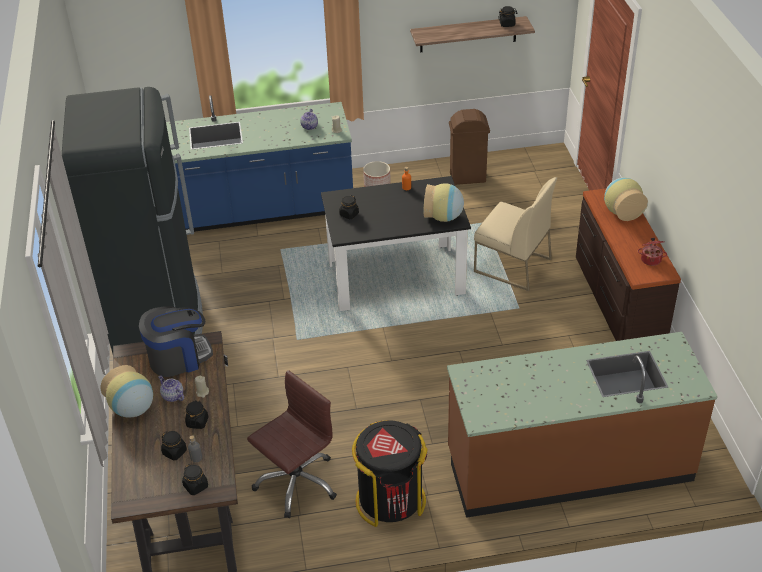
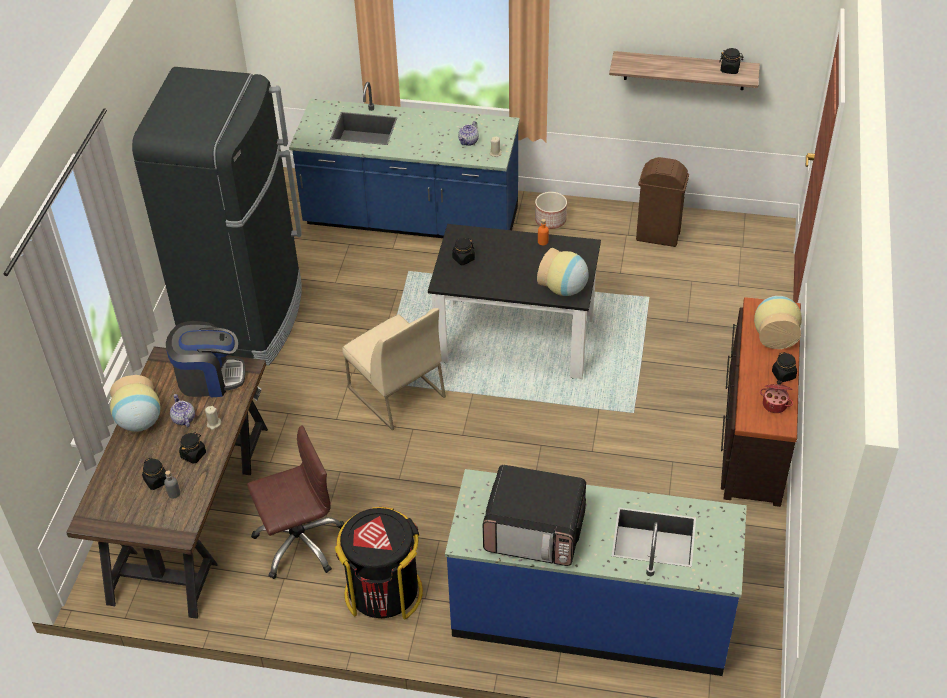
camera: 20 degrees right, 5 degrees up
(196, 486) = (159, 524): black jar -> black jar (783, 375)
(511, 265) = (652, 359): beige chair -> beige chair (395, 392)
(532, 396) = (535, 532): none -> microwave
(568, 465) = (591, 614): brown counter -> blue counter

